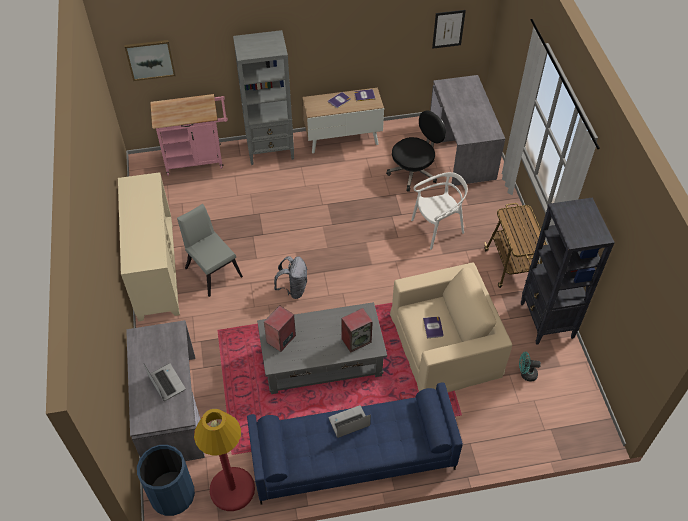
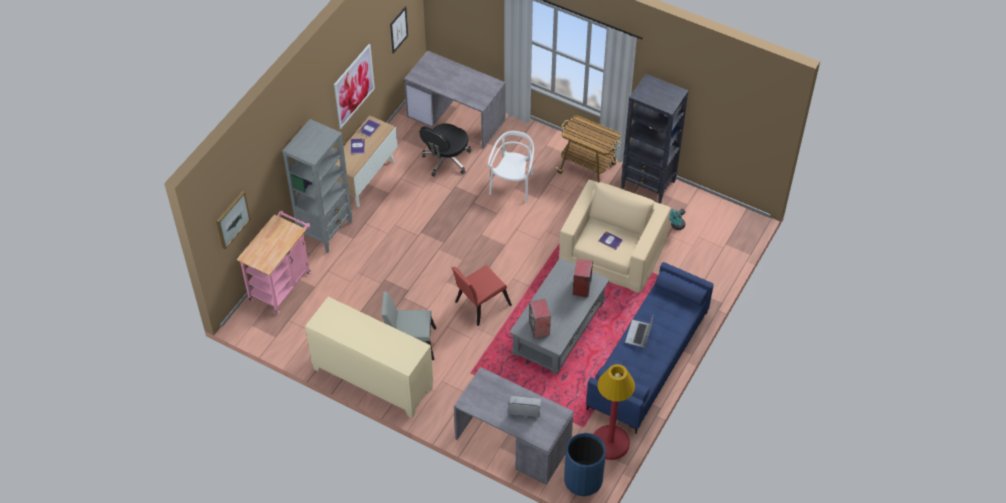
camera: 50 degrees left, 0 degrees up
(293, 289) = (479, 304): grey backpack -> red chair
(363, 43) = (354, 86): none -> picture
(414, 172) = (446, 160): black office chair -> black office chair turned 150 degrees counterclockwise

